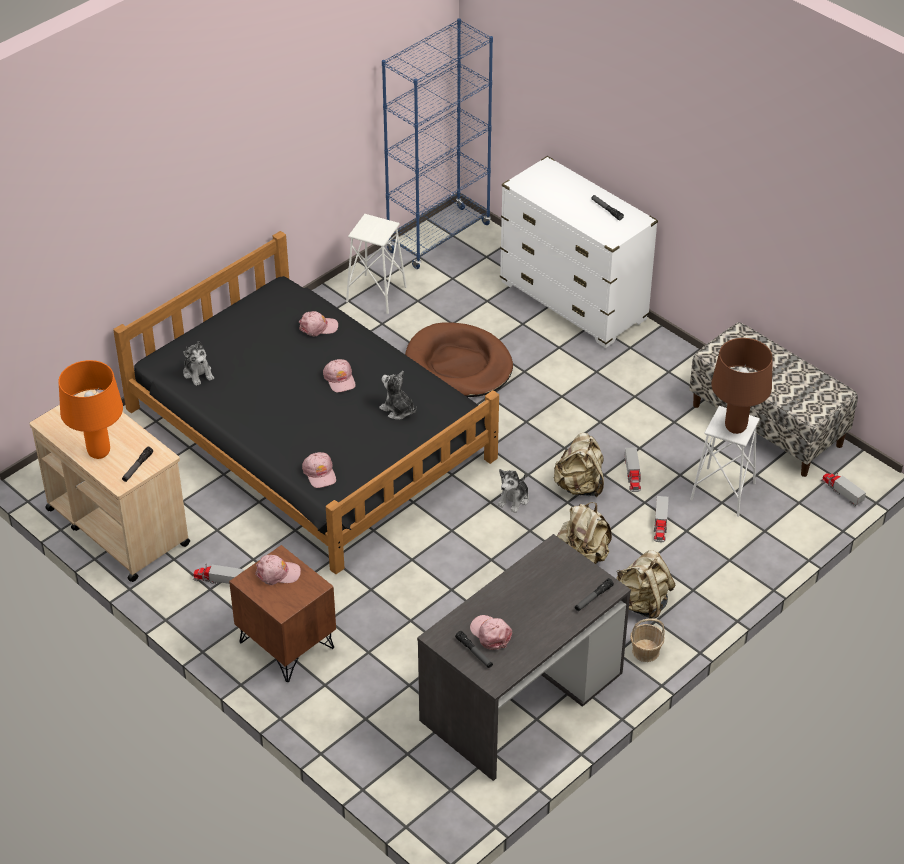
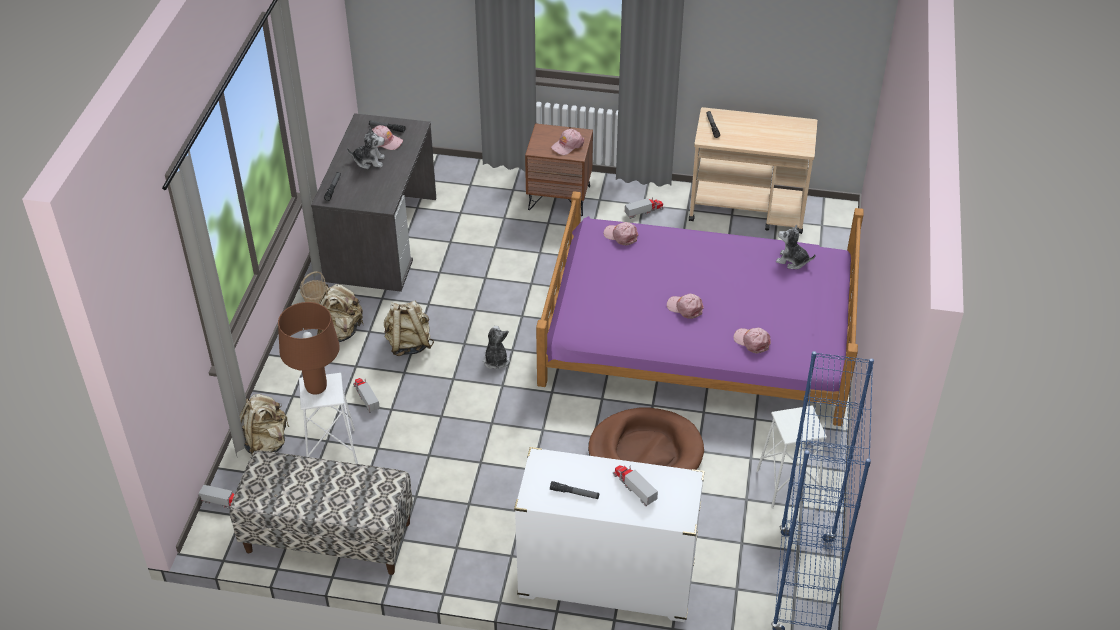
camera: 145 degrees right, 0 degrees up
(99, 453) = (747, 123): orange table lamp -> none
(311, 434) = (697, 333): black bed -> purple bed
(318, 327) = (752, 341): pink cap -> pink cap turned 90 degrees clockwise
(398, 410) = (615, 306): plush toy -> plush toy (369, 161)
(579, 486) = (453, 396): beige backpack -> beige backpack (266, 443)
(632, 475) = (417, 427): toy truck -> toy truck (634, 487)

